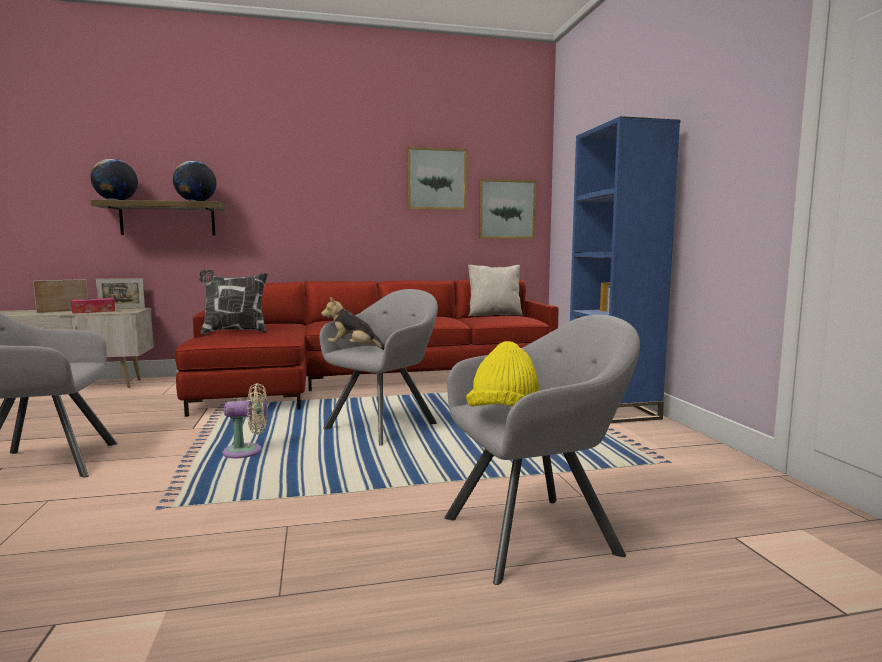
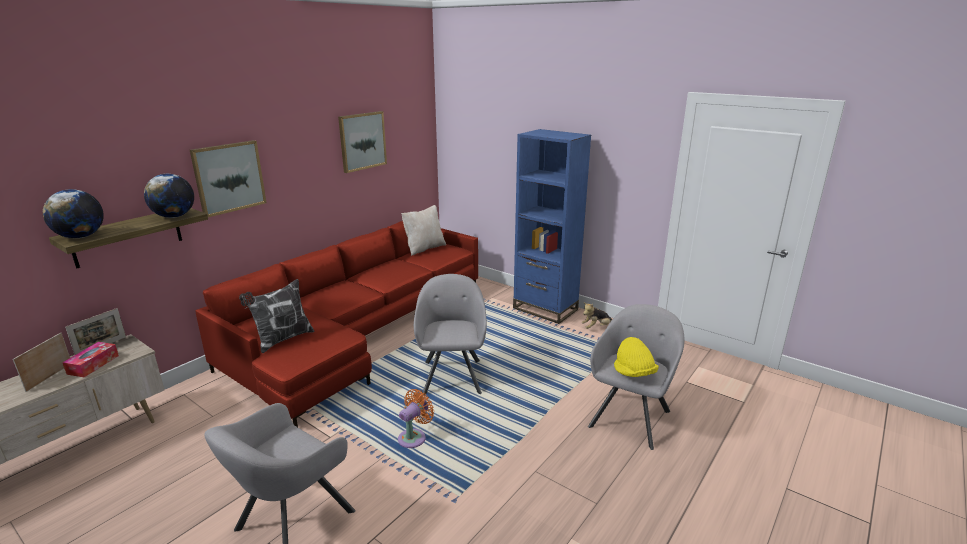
camera: 40 degrees left, 15 degrees up
(247, 452) = (414, 437): beige fan -> orange fan
(354, 349) = (436, 334): plush toy -> plush toy (596, 327)
(506, 209) = (410, 156): picture -> picture (229, 177)

